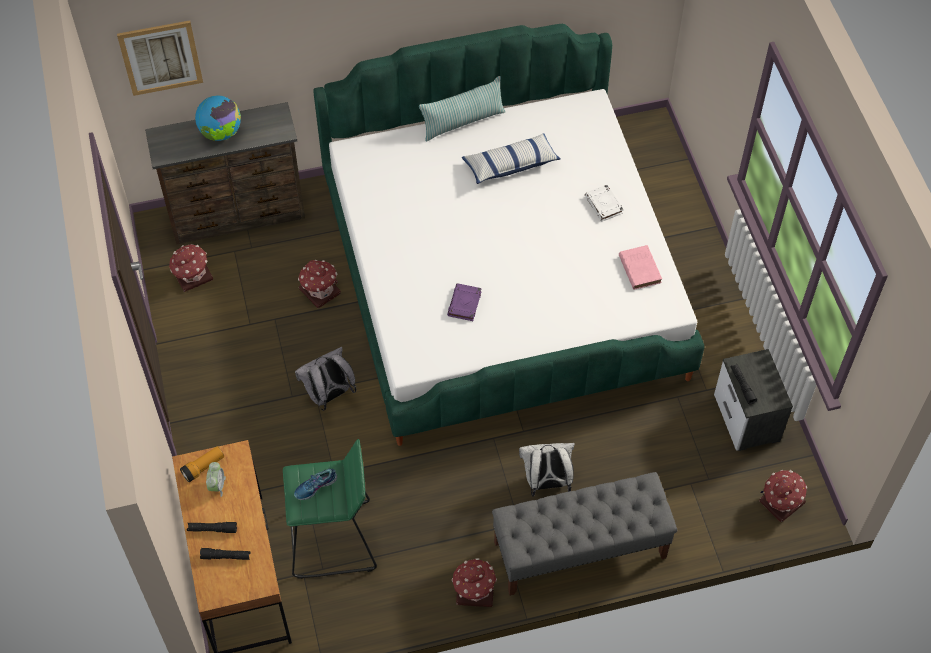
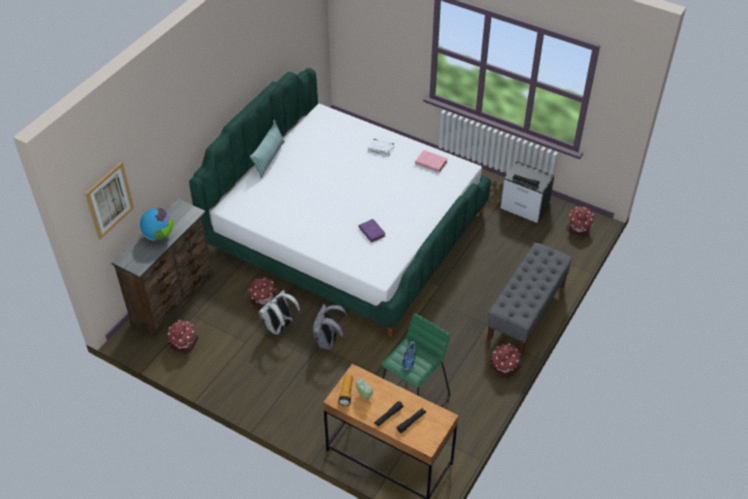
camera: 45 degrees left, 10 degrees down
(510, 165) = (316, 161): pillow -> none
(546, 483) = (477, 298): white backpack -> white backpack (280, 328)

